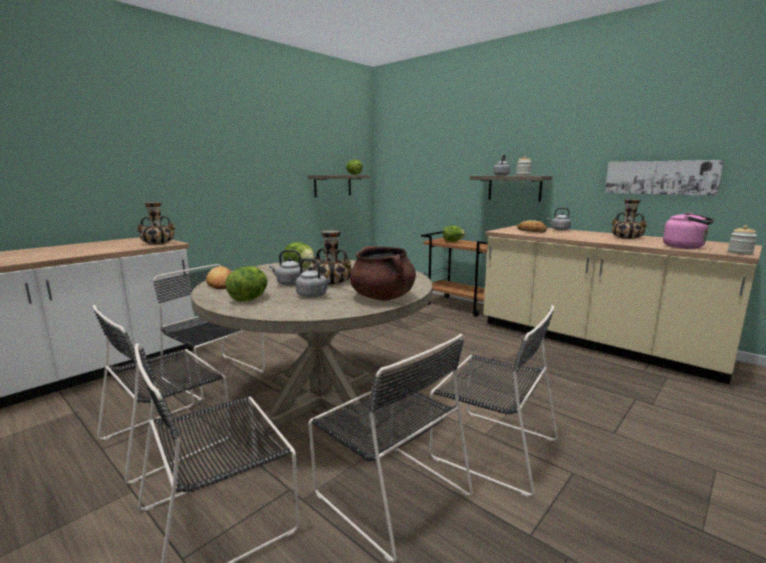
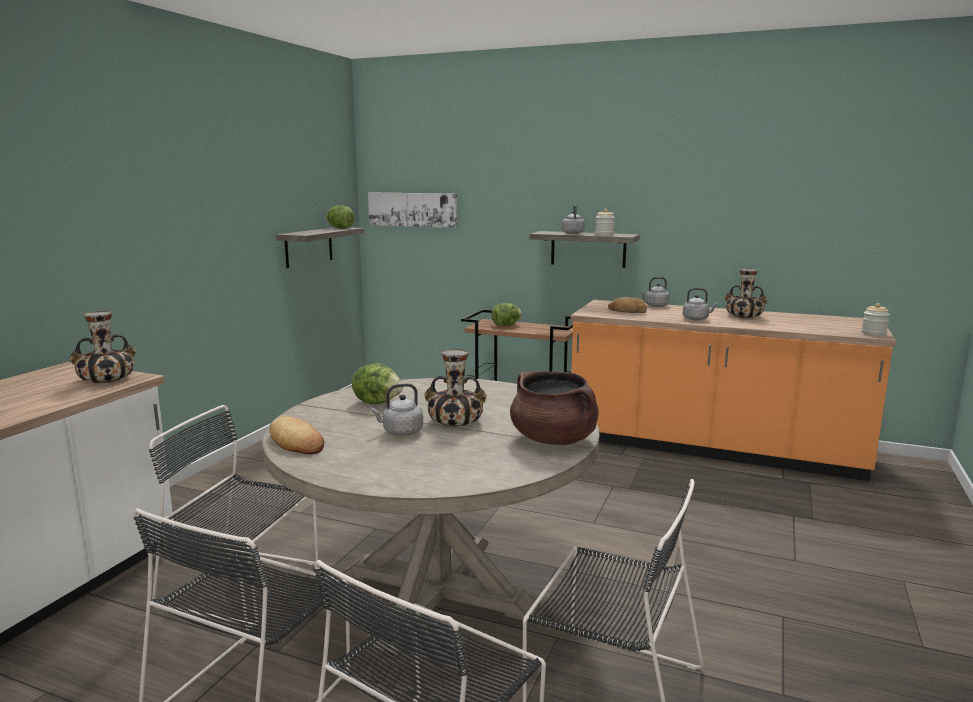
camera: 20 degrees left, 0 degrees up
(249, 299) = (382, 466): lettuce -> none
(313, 295) = (462, 448): grey kettle -> grey kettle (697, 319)
(490, 447) = (683, 606): black chair -> none
(594, 342) = (712, 448): beige counter -> orange counter
(660, 177) = (771, 240): picture -> picture (413, 209)
(686, 247) = (817, 328): pink kettle -> none

